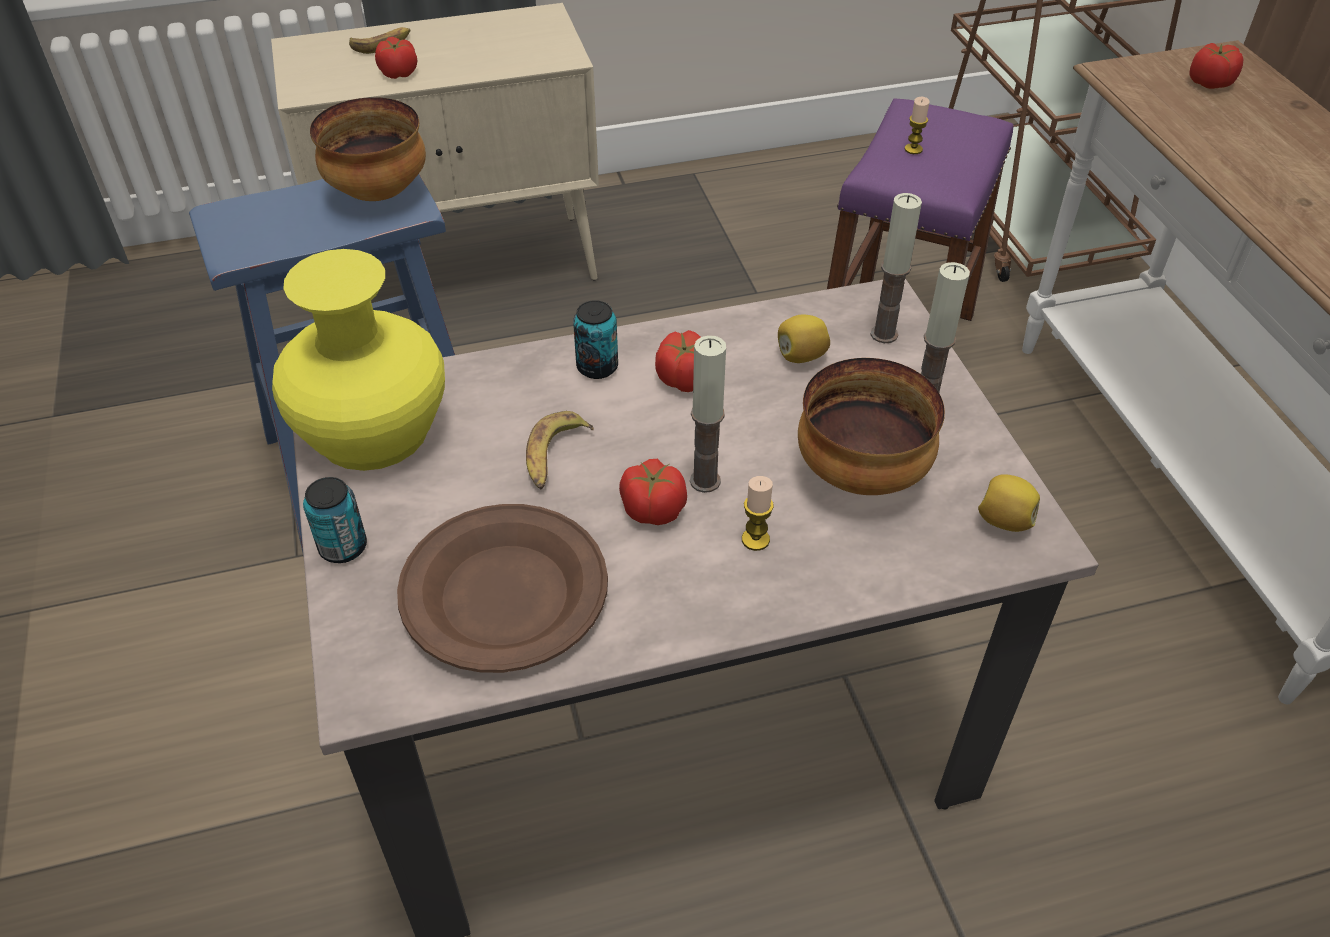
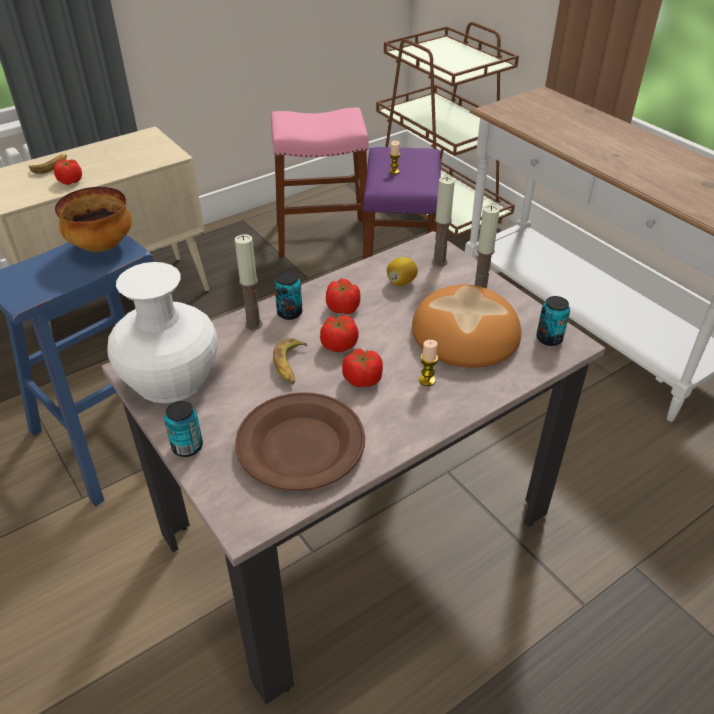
camera: 20 degrees left, 5 degrees down
(373, 430) = (171, 378): yellow vase -> white vase
(705, 481) = (383, 357): candle -> candle (253, 324)
(808, 228) = (322, 237): none -> pink stool
(863, 475) = (466, 334): bowl -> bread
(1003, 520) = (549, 338): lemon -> can
(1209, 83) = (541, 108): tomato -> tomato (339, 345)

